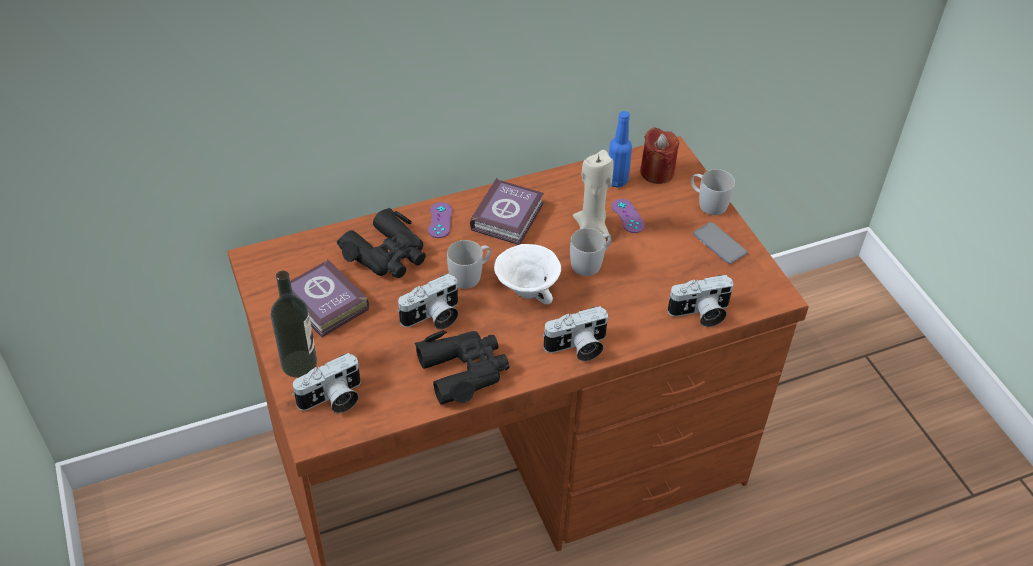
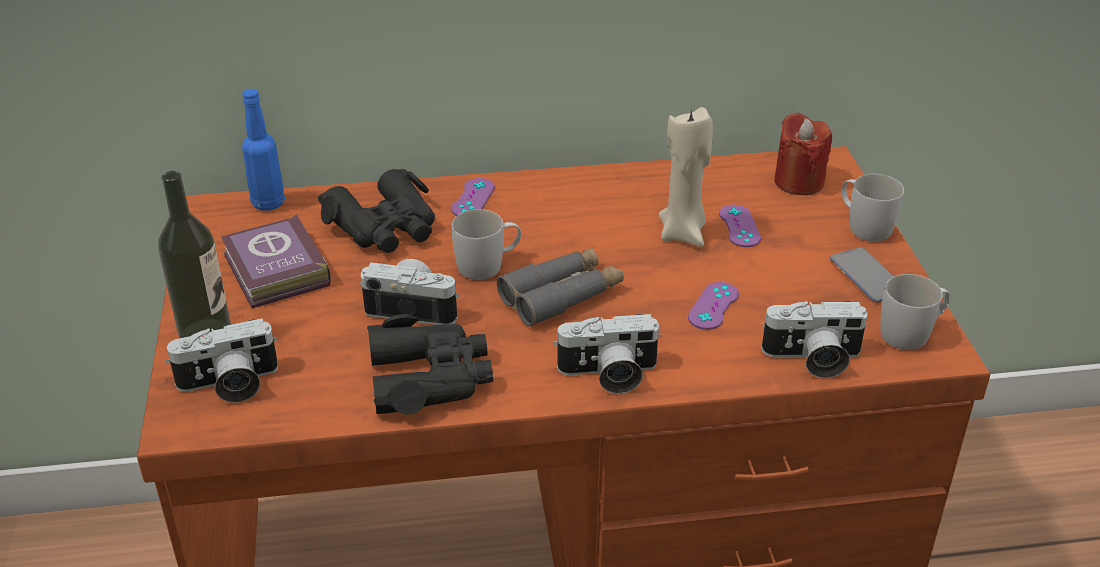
camera: 15 degrees right, 10 degrees down
(433, 317) = (414, 307): camera -> camera turned 150 degrees counterclockwise
(509, 216) = (570, 205): book -> none
(528, 291) = (562, 295): white bowl -> grey binoculars
(591, 263) = (666, 273): white mug -> white mug (912, 333)
(616, 181) = (736, 184): blue bottle -> blue bottle (268, 203)
(628, 283) = (713, 306): none -> purple game controller

